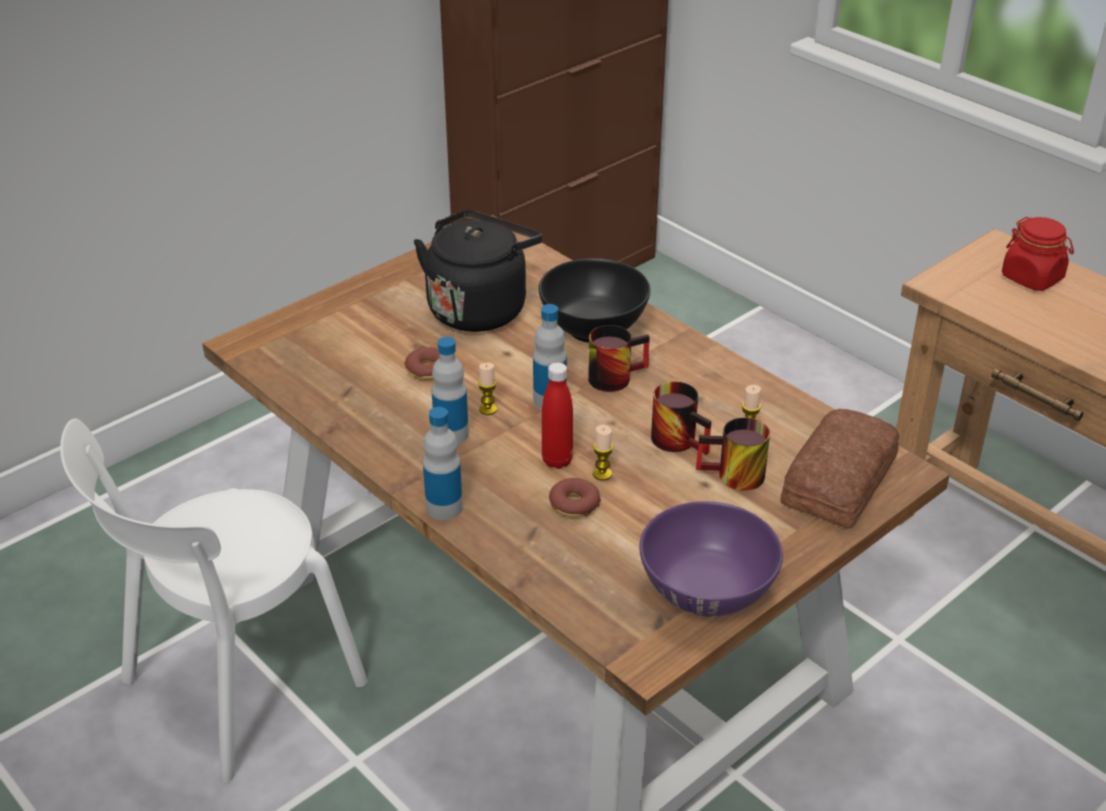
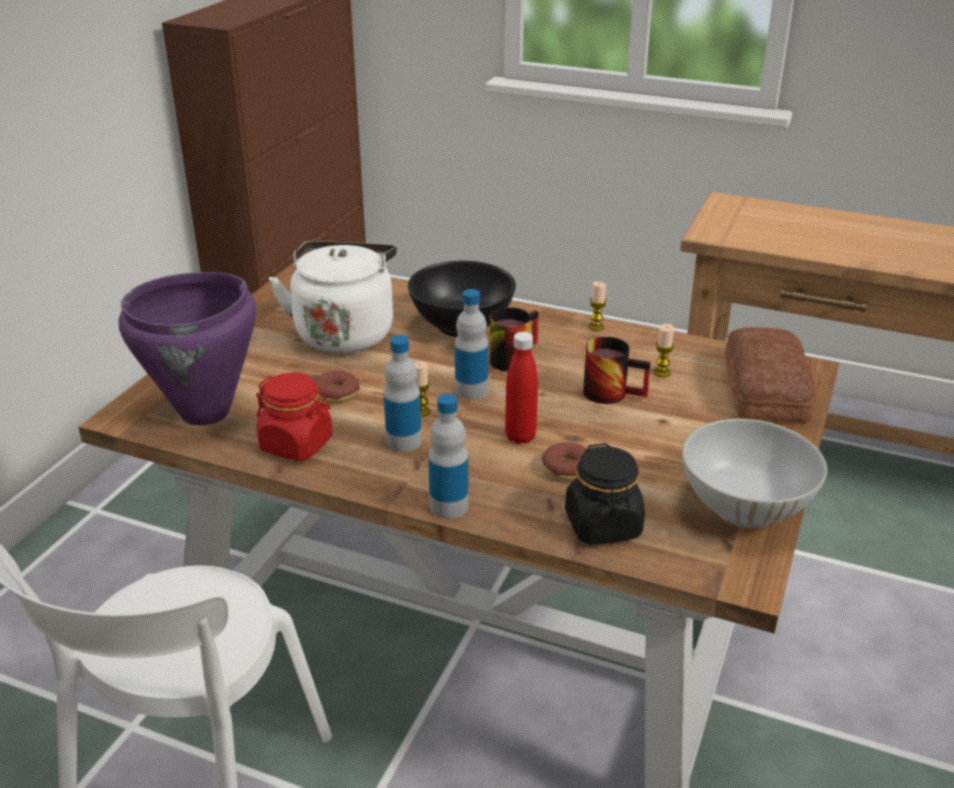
camera: 25 degrees left, 5 degrees down
(308, 358) = (206, 412): none -> purple cooking pot
(479, 308) = (345, 332): black kettle -> white kettle
(562, 568) = (603, 525): none -> black jar
(602, 474) = (570, 437): candle -> candle (596, 327)
(707, 593) = (744, 507): purple bowl -> white bowl
(733, 477) = (681, 409): mug -> none
(1032, 278) = (769, 217): red jar -> red jar (297, 444)

